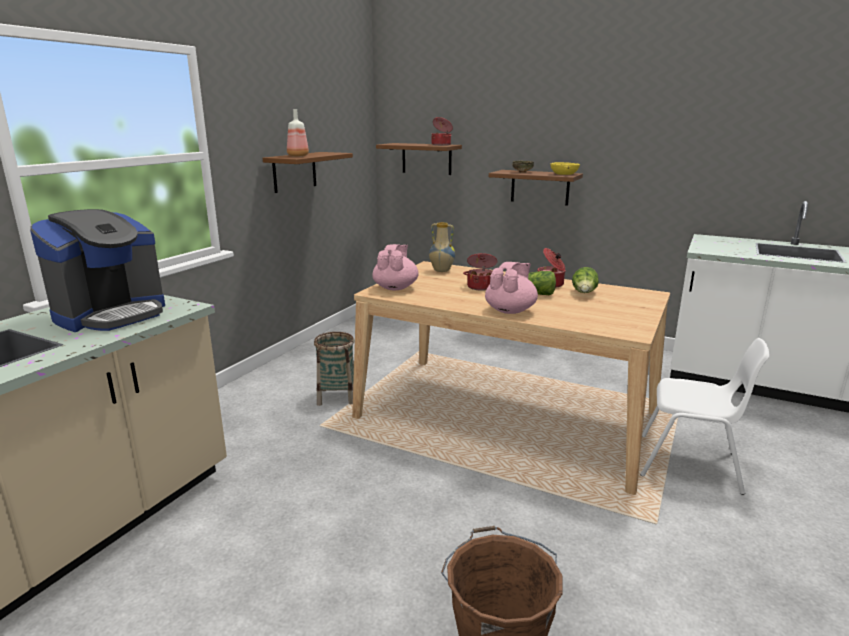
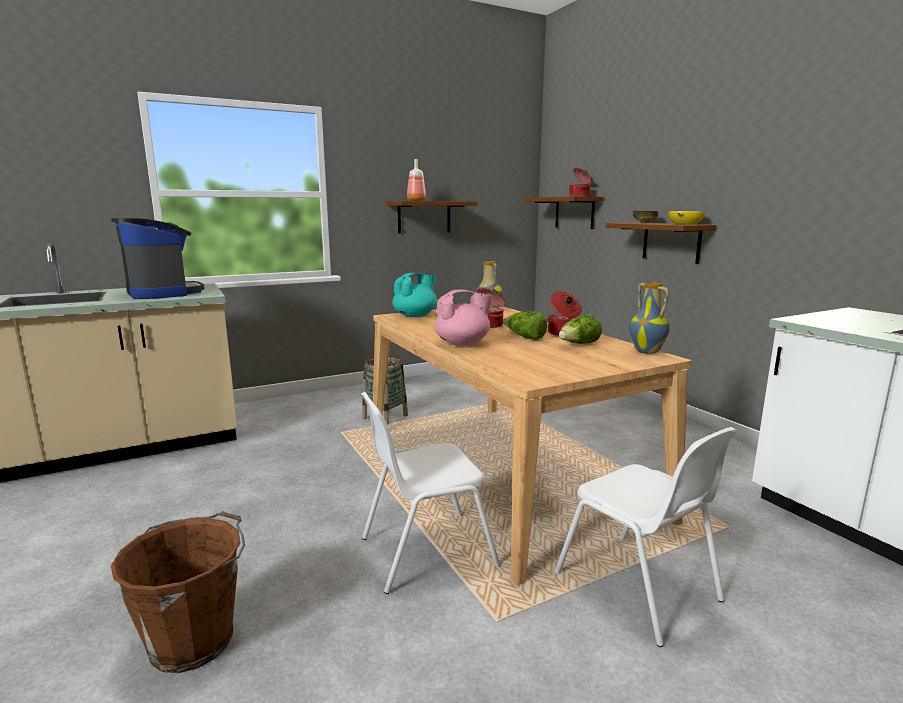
camera: 35 degrees right, 5 degrees down
(112, 314) = (163, 293): coffee machine -> coffee machine turned 105 degrees counterclockwise
(395, 288) = (415, 316): pink teapot -> turquoise teapot
(548, 499) = (425, 551): none -> white chair
(635, 290) = (648, 352): none -> vase

